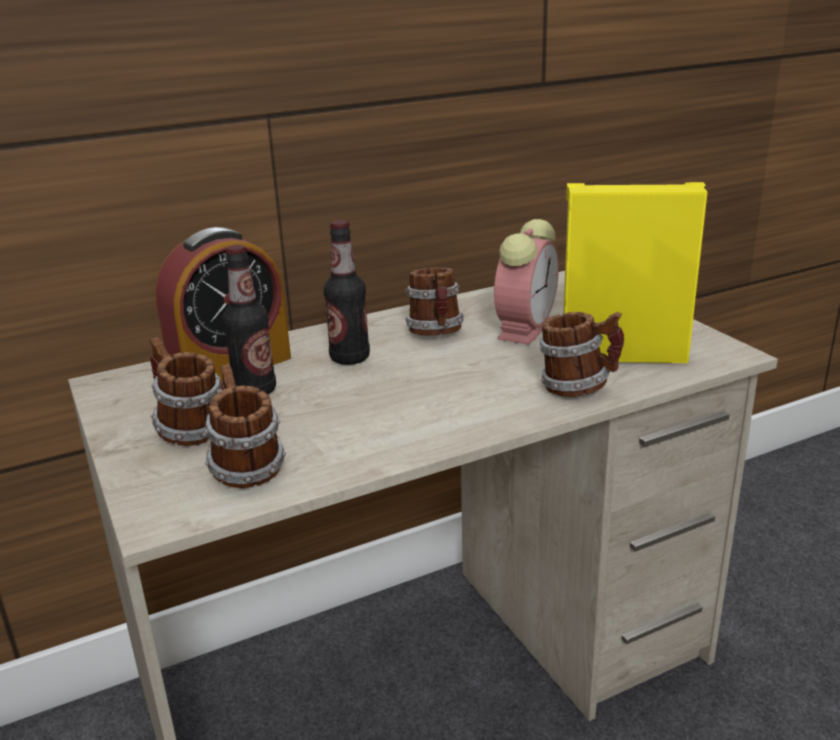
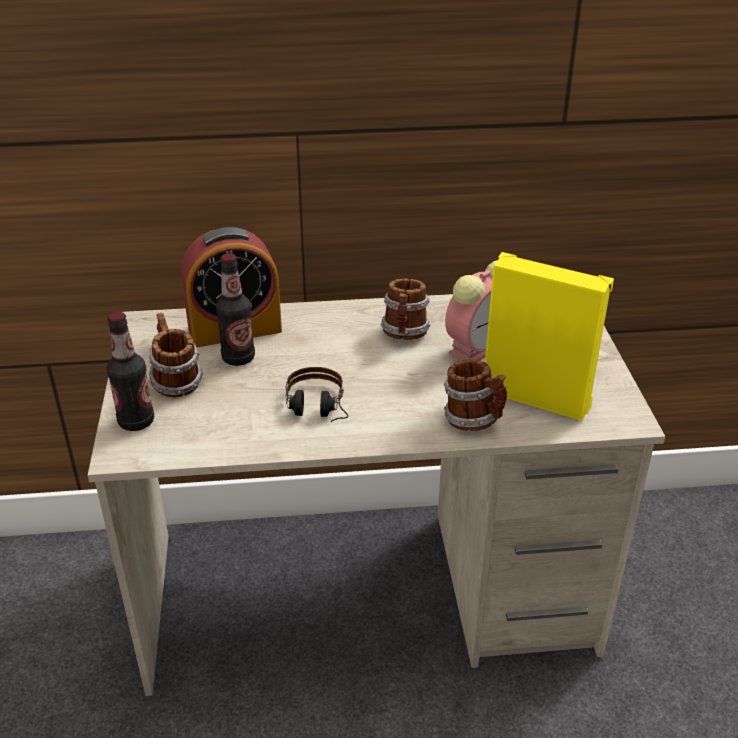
camera: 20 degrees right, 10 degrees up
(245, 468) = (194, 427): mug -> none
(350, 358) = (323, 343): bottle -> bottle (136, 422)
(392, 419) = (317, 412): none -> headphones

